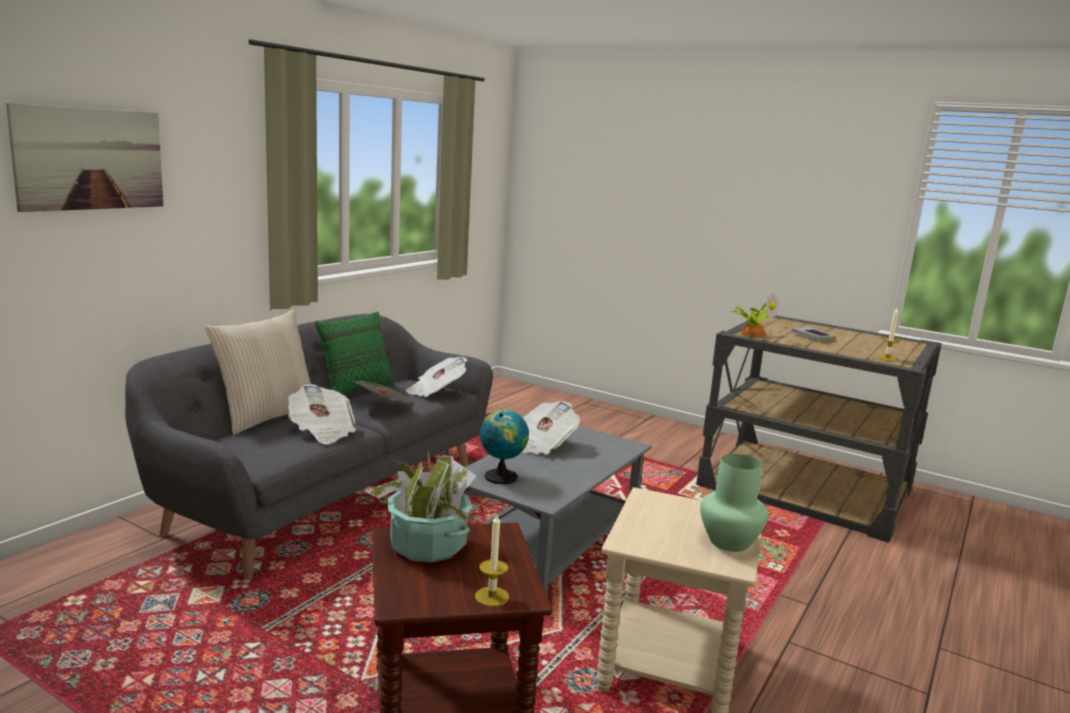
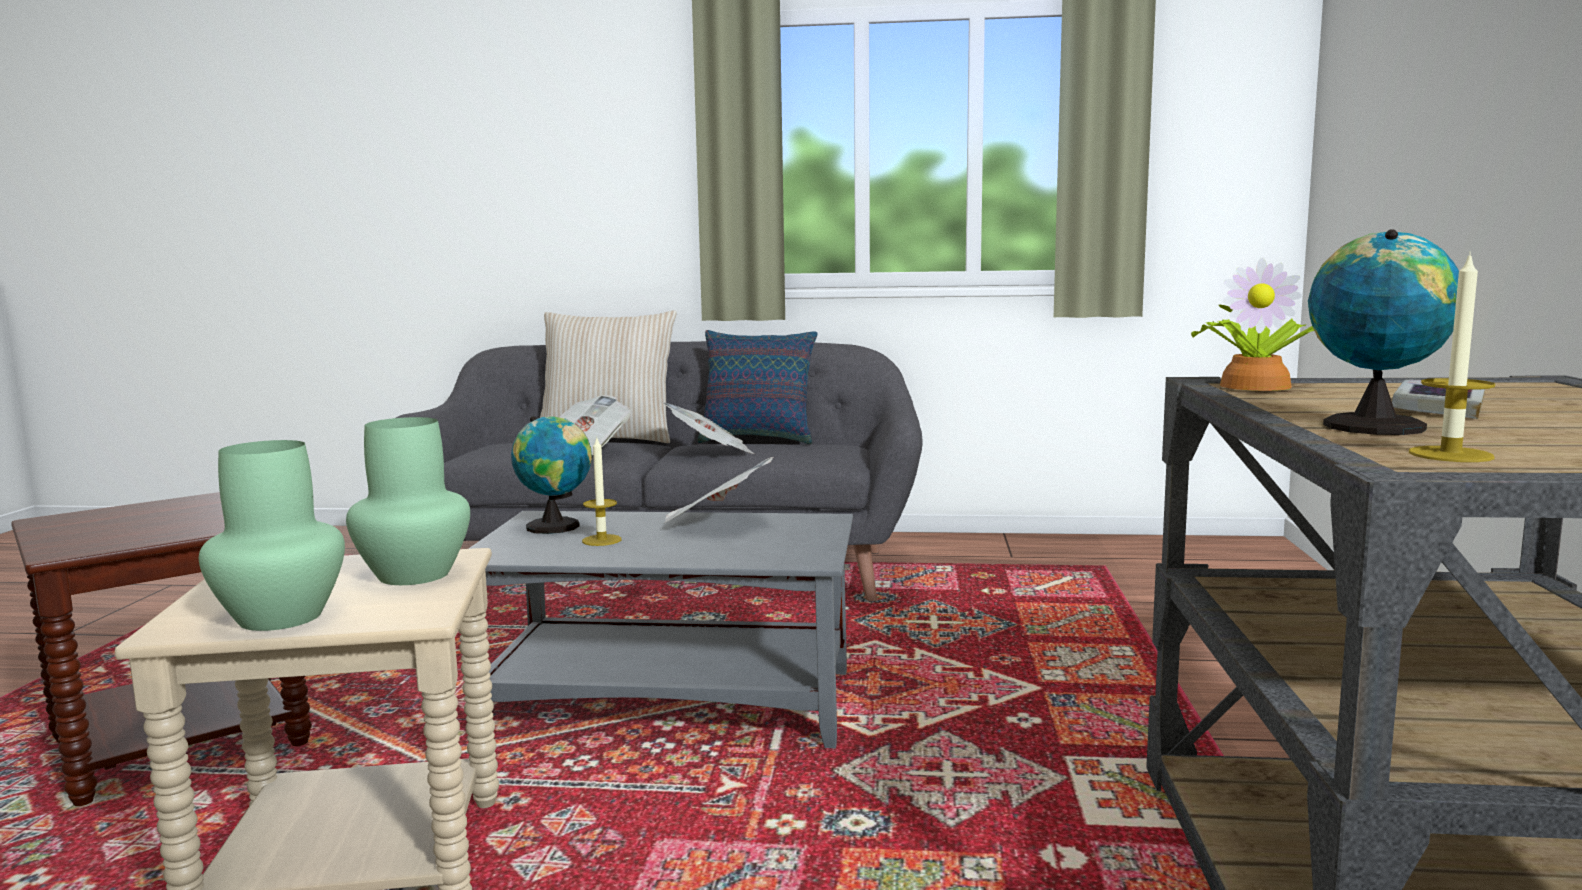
camera: 65 degrees right, 5 degrees down
(90, 159) = (500, 133): picture -> none
(357, 391) = (758, 440): green pillow -> blue pillow
(428, 546) = (205, 506): potted plant -> none
(436, 392) = (819, 455): newspaper -> none
(492, 596) = (62, 542): candle -> candle (601, 540)
(676, 508) = (413, 575): none -> green vase
(839, 349) = (1372, 426): none -> globe

